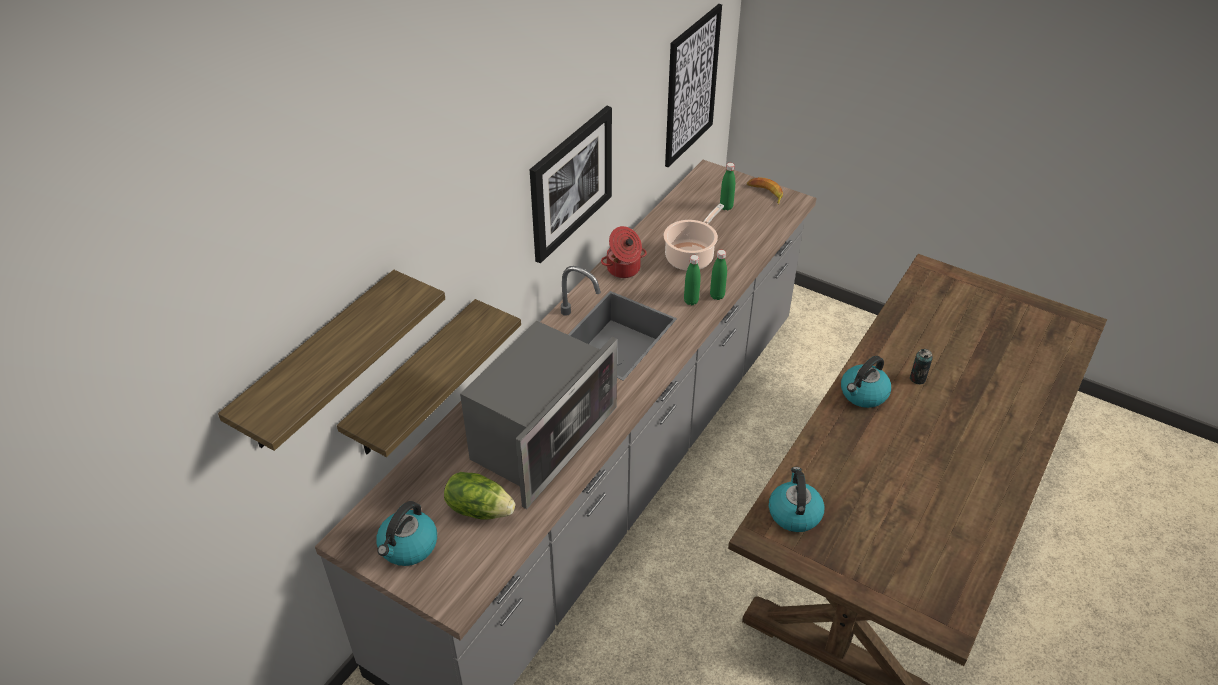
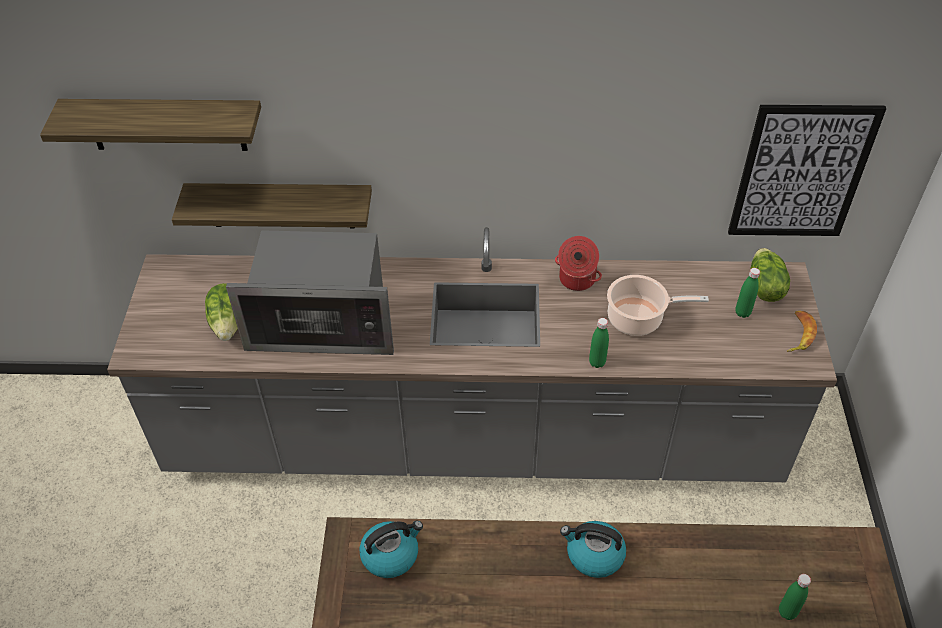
camera: 60 degrees right, 5 degrees up
(408, 546) = (170, 302): kettle -> none
(570, 182) = (537, 159): picture -> none
(691, 301) = (572, 346): green bottle -> green bottle (787, 612)
(710, 187) = (764, 287): none -> lettuce
(917, 379) = (657, 599): can -> none

